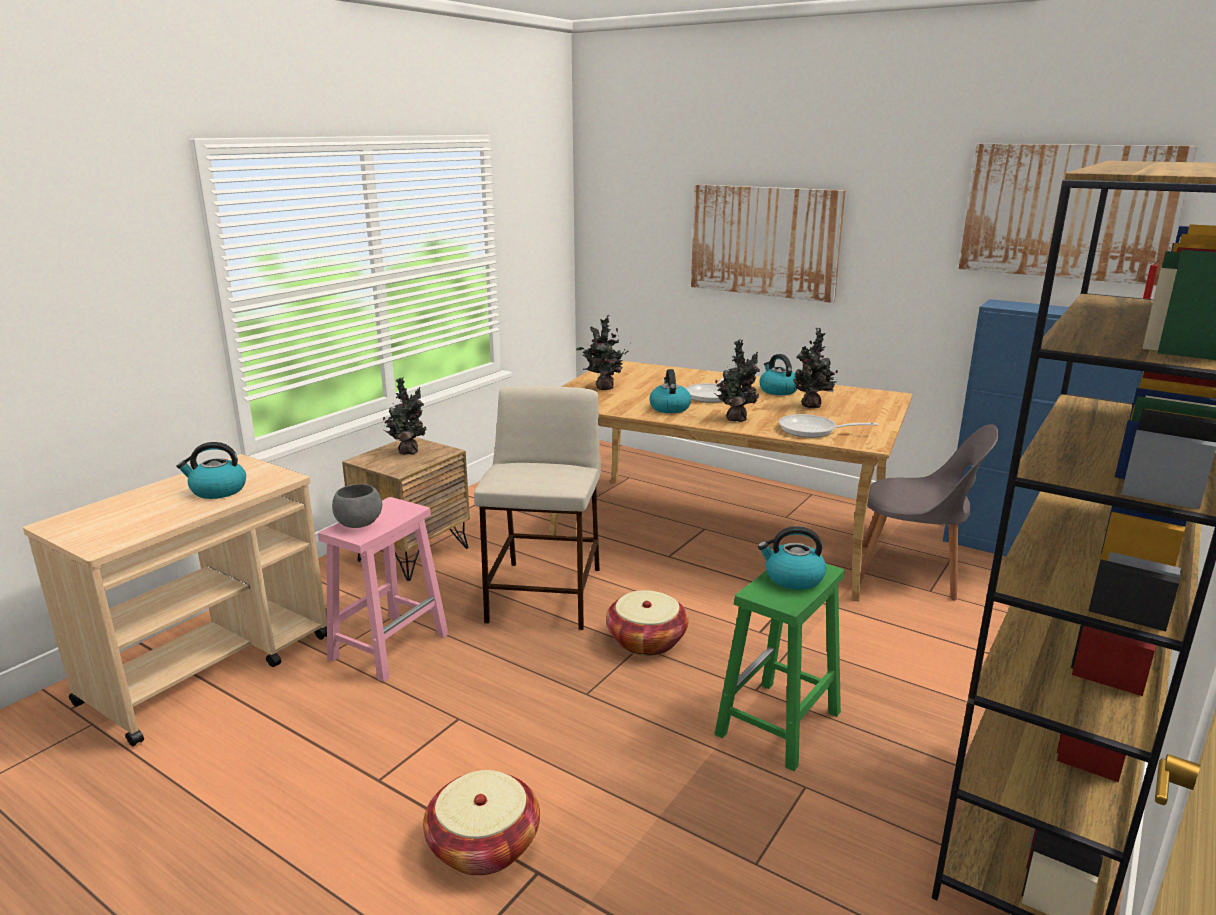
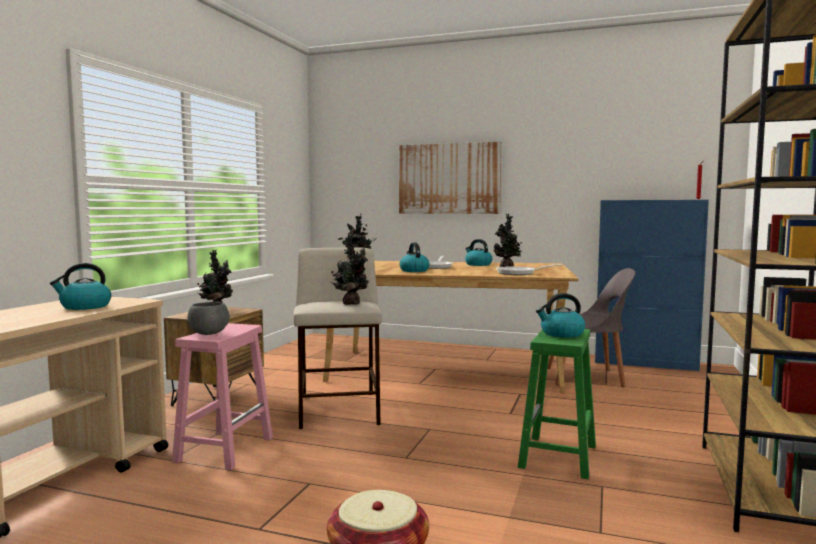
camera: 15 degrees left, 15 degrees down
(646, 641) = (432, 425): basket -> none
(736, 418) = (464, 272): potted plant -> potted plant (351, 303)
(1068, 212) = (640, 144): picture -> none

